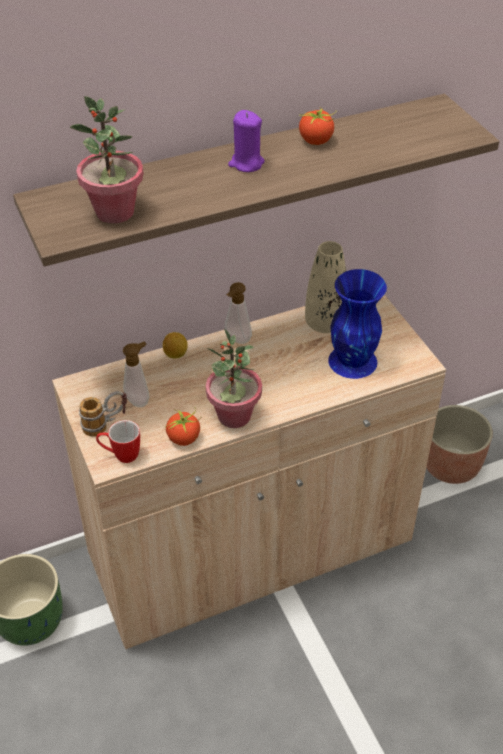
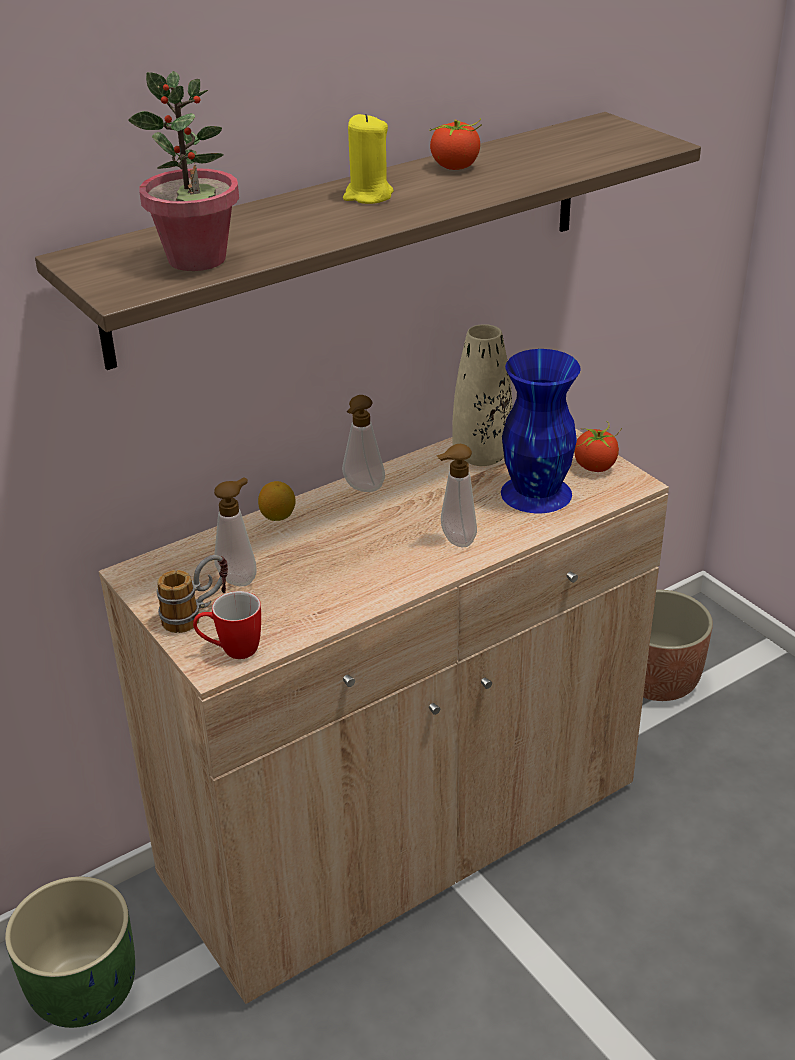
camera: 10 degrees left, 10 degrees down
(184, 438) = (321, 616): tomato -> tomato (595, 467)
(234, 416) = (388, 579): potted plant -> none
(246, 163) = (368, 196): purple candle -> yellow candle
(286, 392) = (455, 541): none -> soap dispenser

